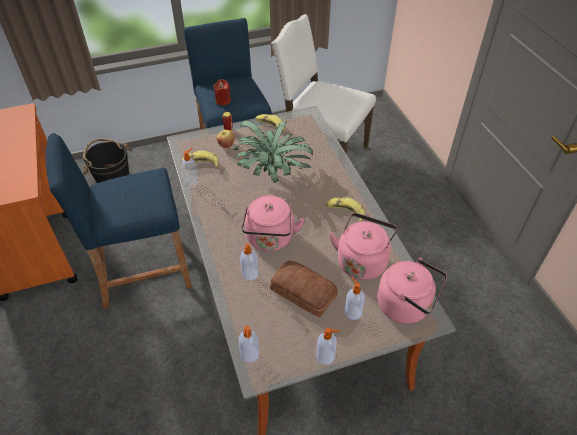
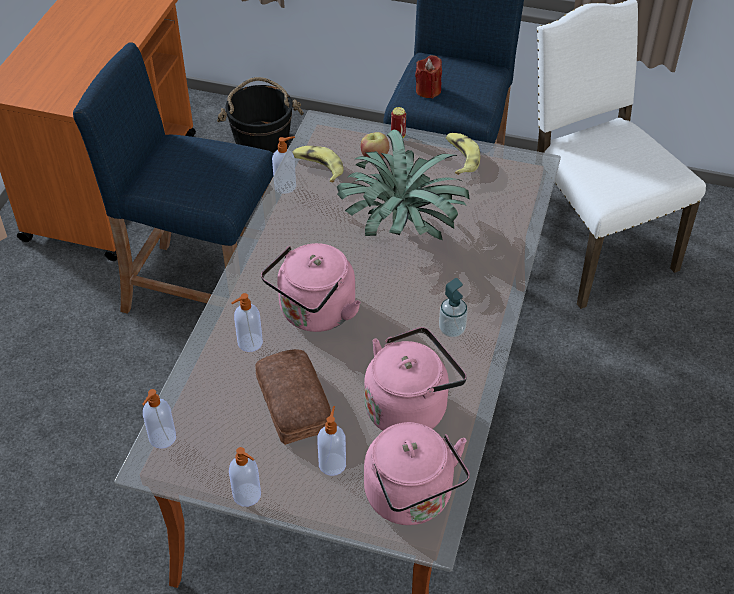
camera: 35 degrees right, 0 degrees up
(345, 211) = (452, 329): banana -> soap dispenser

